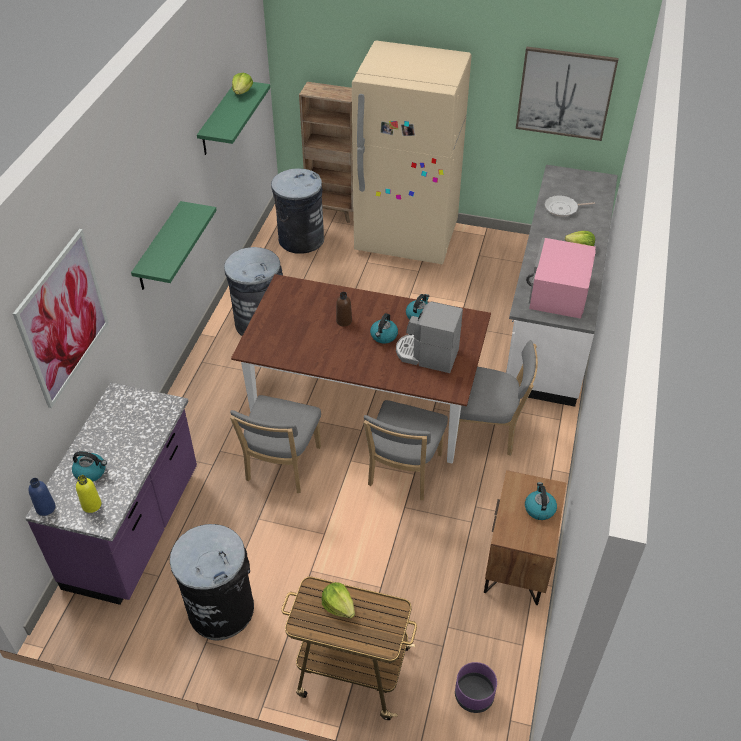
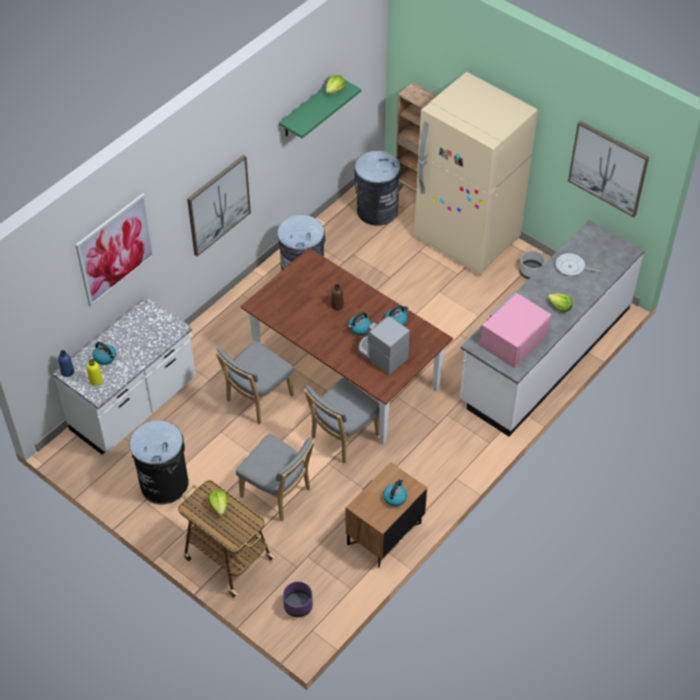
camera: 25 degrees right, 5 degrees up
(135, 529) = (134, 406): purple counter -> white counter
(159, 247) = (218, 205): green shelf -> picture
(487, 248) = (531, 272): none -> grey planter
(487, 431) = (426, 430): grey chair -> grey chair (278, 494)

